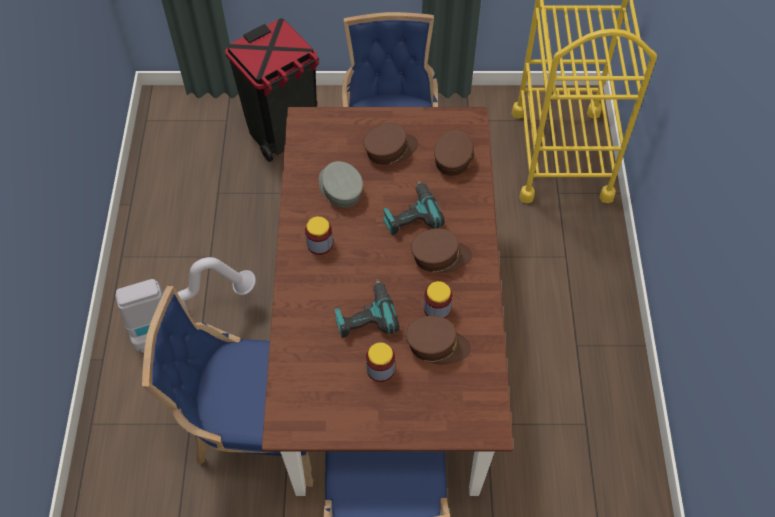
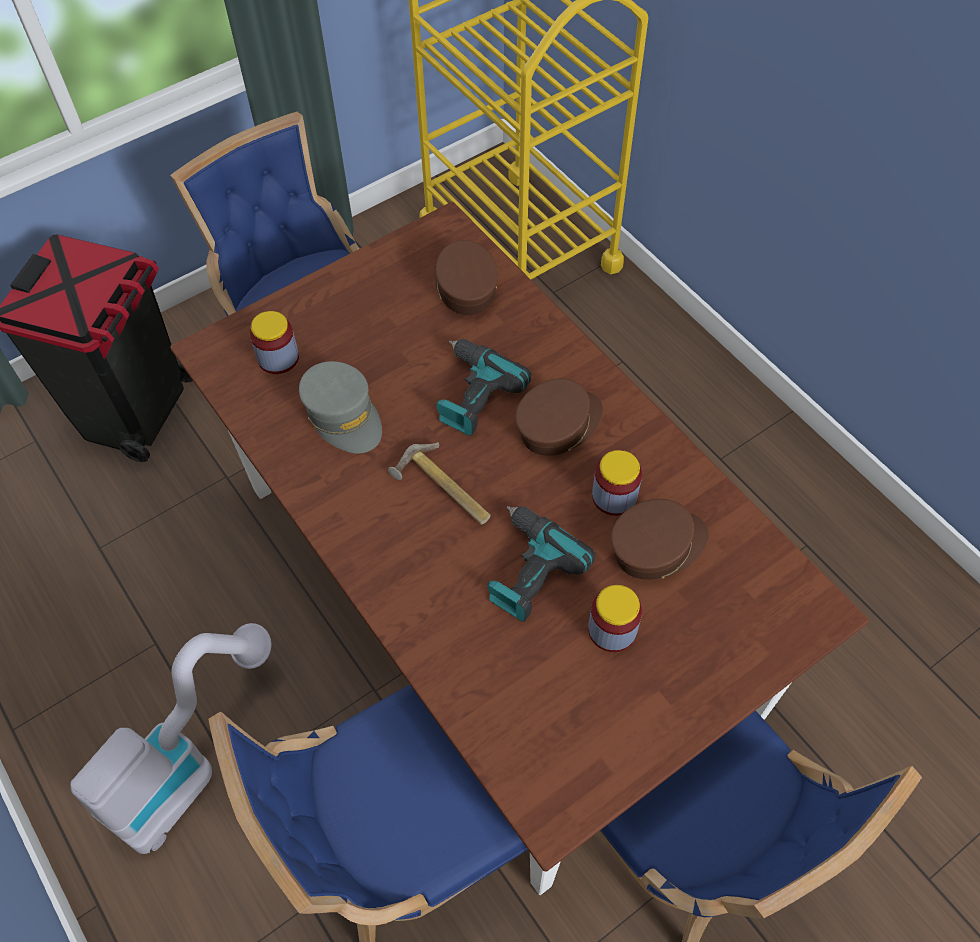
camera: 35 degrees left, 0 degrees up
(319, 244) = (378, 509): jar -> jar (278, 358)
(340, 189) = (343, 416): grey cap -> grey cap turned 150 degrees counterclockwise
(356, 254) = (442, 491): none -> hammer
(390, 150) = (370, 323): brown cap -> none

